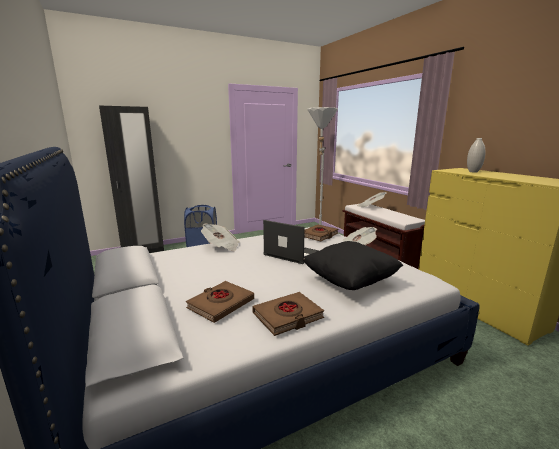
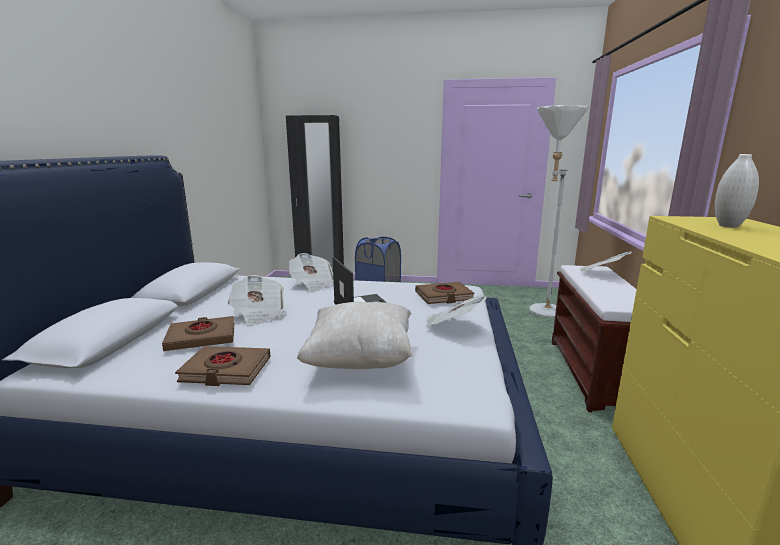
camera: 35 degrees right, 0 degrees up
(227, 276) = (258, 314): none -> newspaper
(350, 281) = (360, 359): black pillow -> beige pillow

